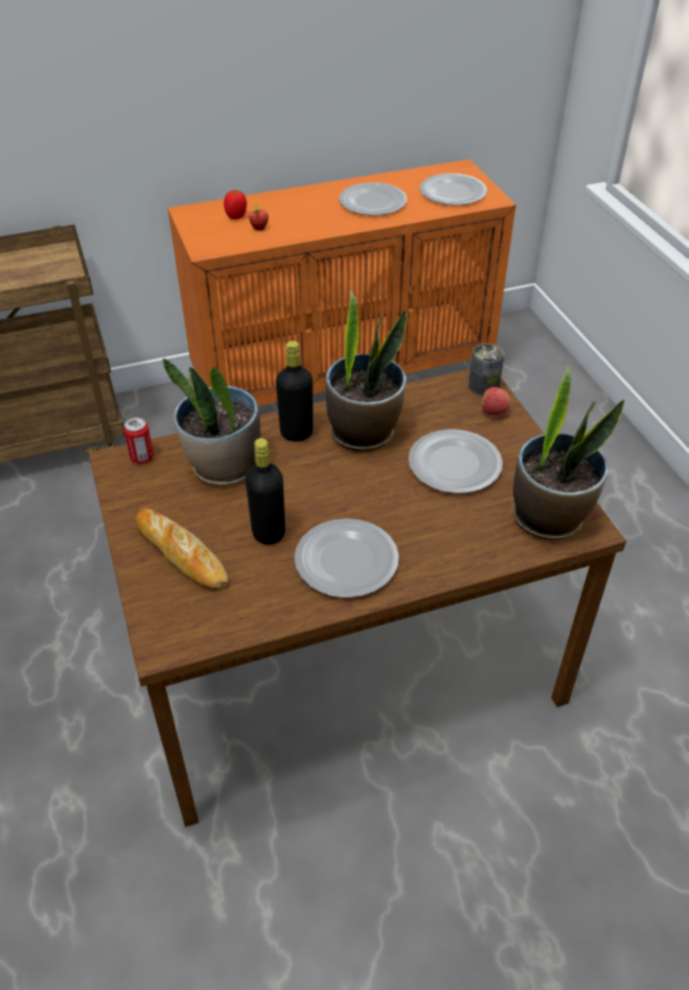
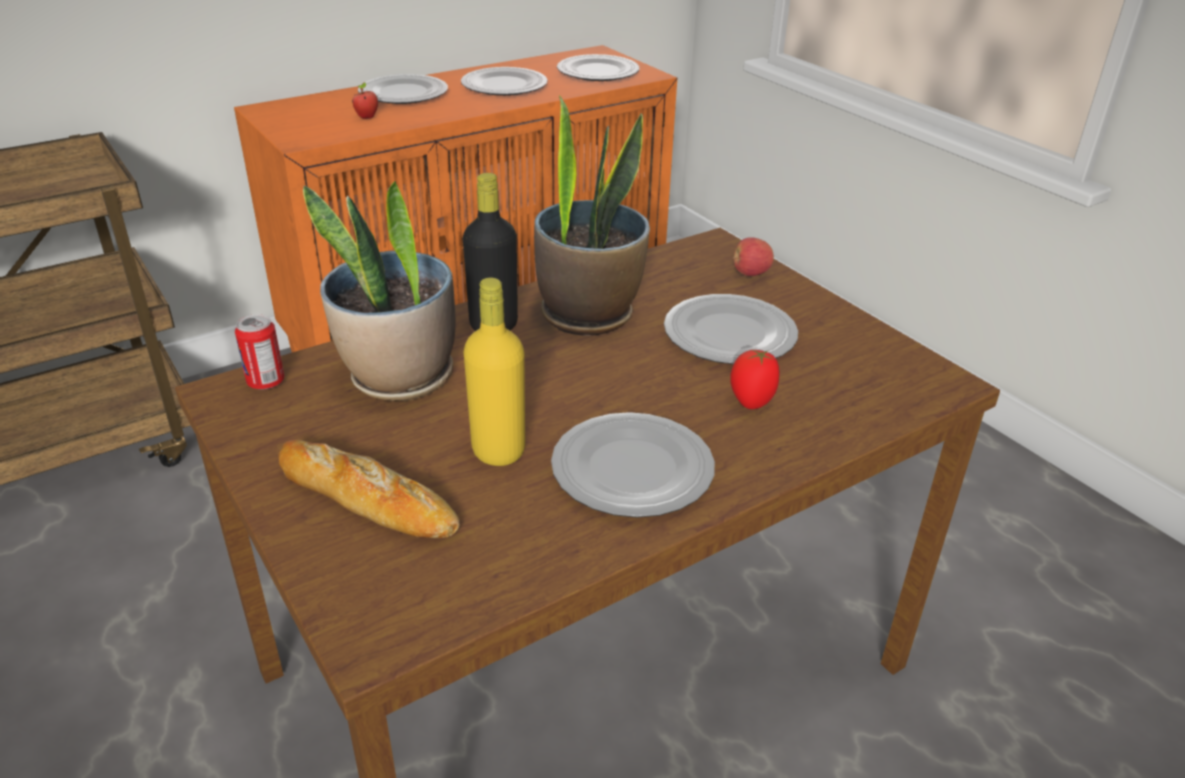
camera: 15 degrees left, 10 degrees down
(236, 216) = (332, 108): tomato -> tomato (751, 401)
(268, 533) = (498, 450): black bottle -> yellow bottle
(294, 204) = (405, 93): none -> plate
(483, 386) = (723, 249): can -> none
(549, 517) = (886, 377): potted plant -> none

